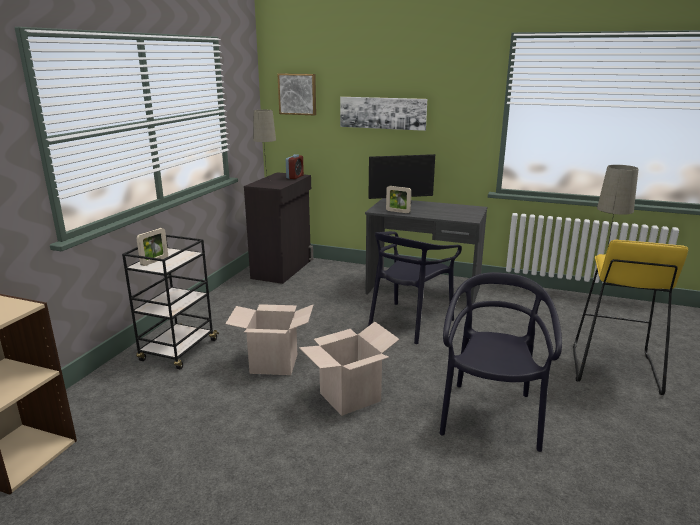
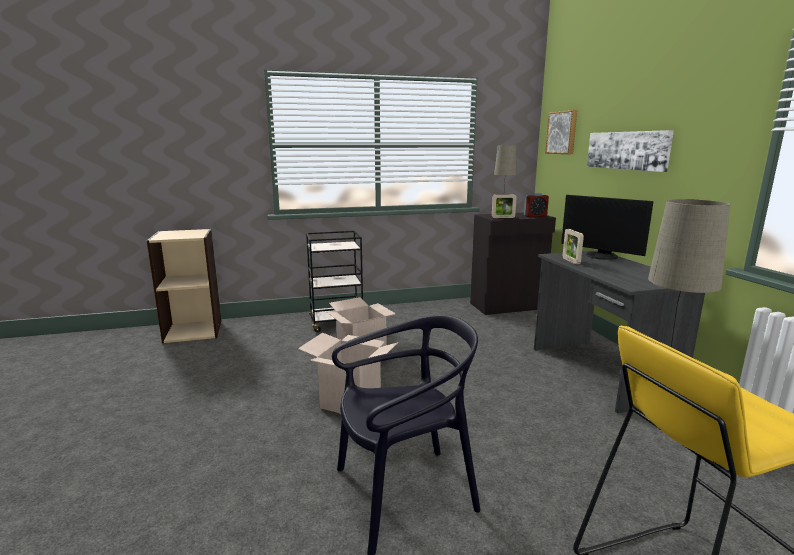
camera: 55 degrees right, 5 degrees down
(154, 261) = (326, 245): picture frame -> picture frame (503, 217)
(409, 322) = (519, 387): black chair -> none

